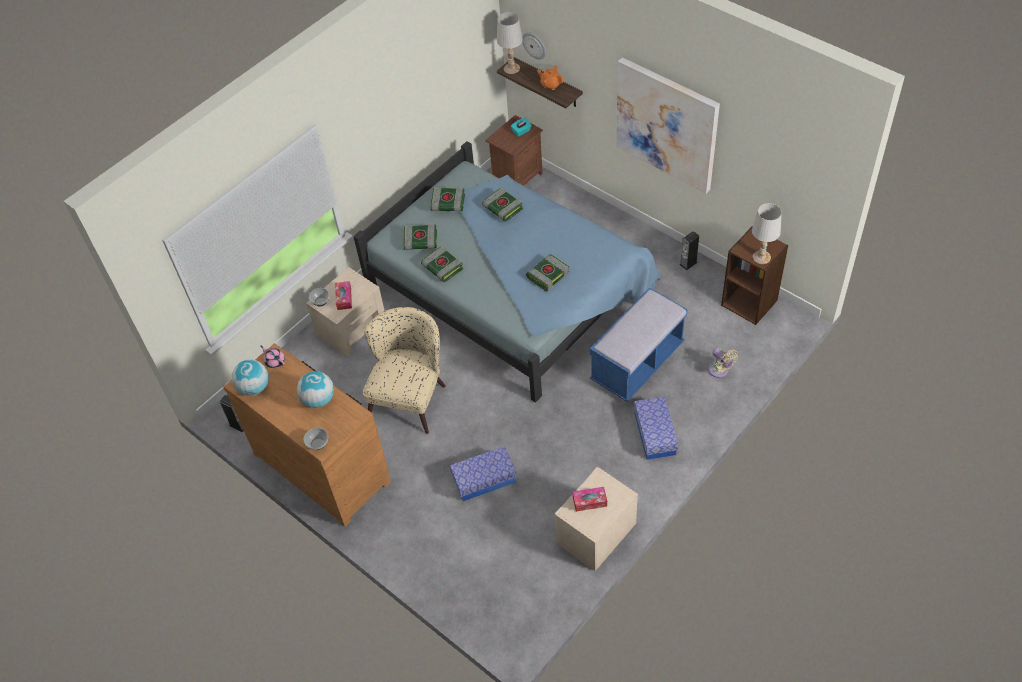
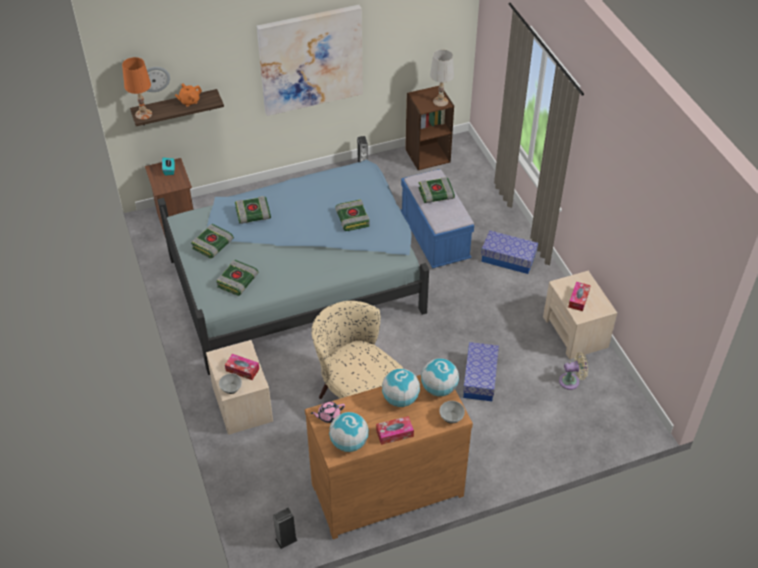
camera: 65 degrees left, 5 degrees down
(280, 413) = (394, 433): none -> tissue box
(345, 421) = (439, 388): none -> globe
(442, 268) = (282, 280): book -> book (435, 194)
(511, 68) = (143, 114): white table lamp -> orange table lamp
(720, 371) = (477, 199): beige fan -> beige fan (571, 381)

